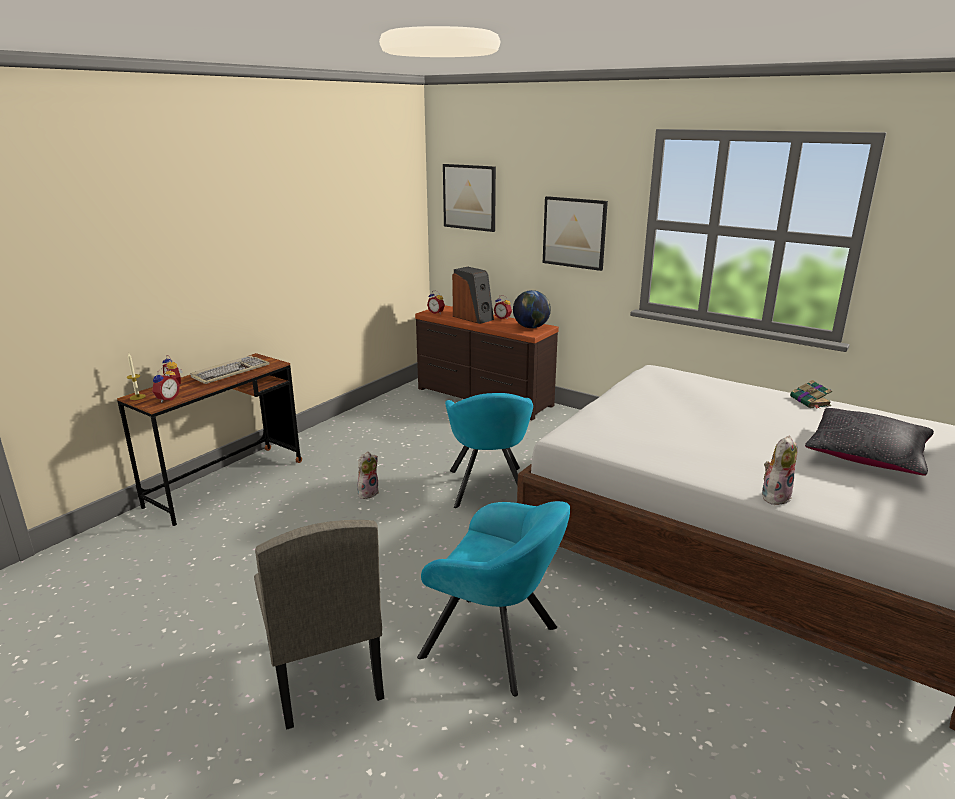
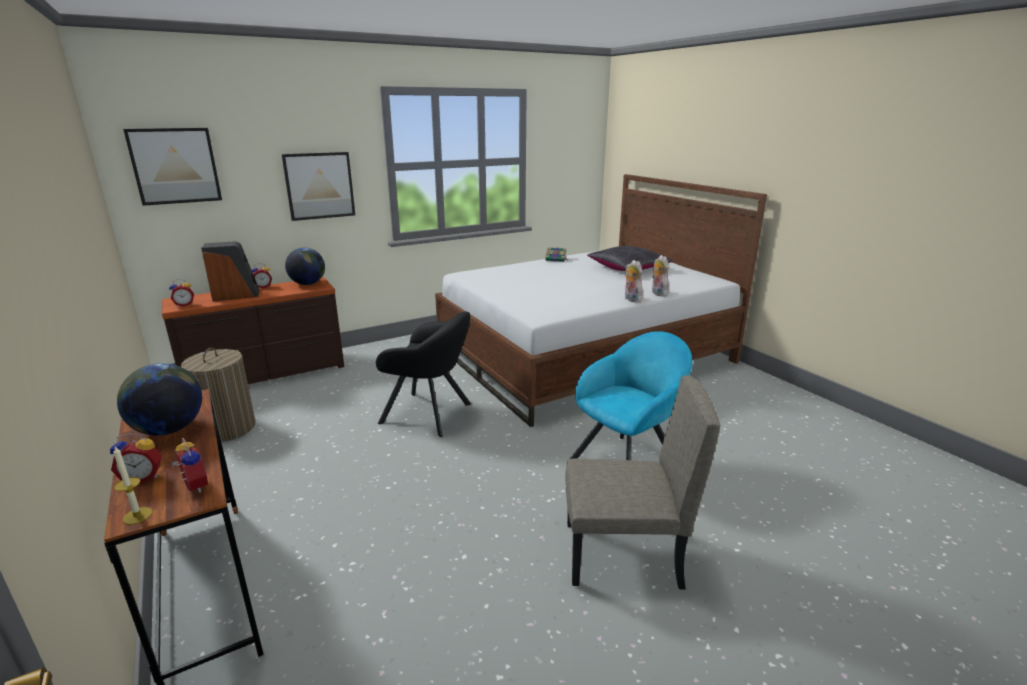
camera: 65 degrees left, 0 degrees up
(230, 372) = (169, 429): keyboard -> globe
(368, 493) = (364, 477): plush toy -> plush toy (631, 299)
(394, 417) = (227, 428): none -> laundry basket
(488, 489) = (430, 414): turquoise armchair -> black armchair

